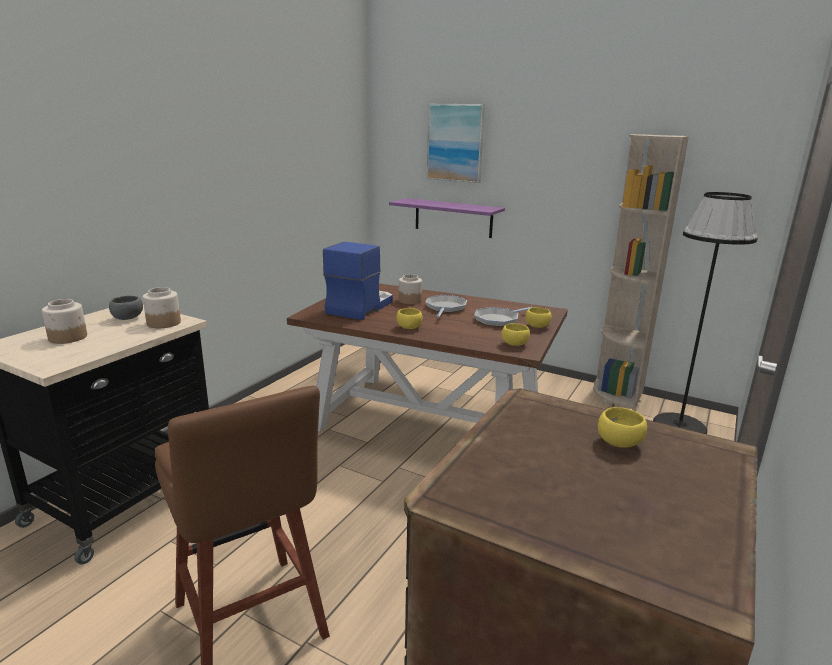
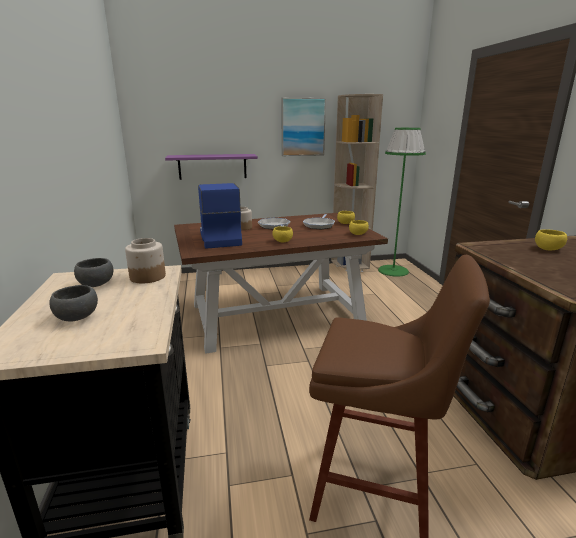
camera: 40 degrees left, 0 degrees up
(68, 337) = (78, 317): jar -> grey bowl
(455, 143) = (207, 106): picture -> picture (303, 127)
(679, 426) = (393, 271): black floor lamp -> green floor lamp

